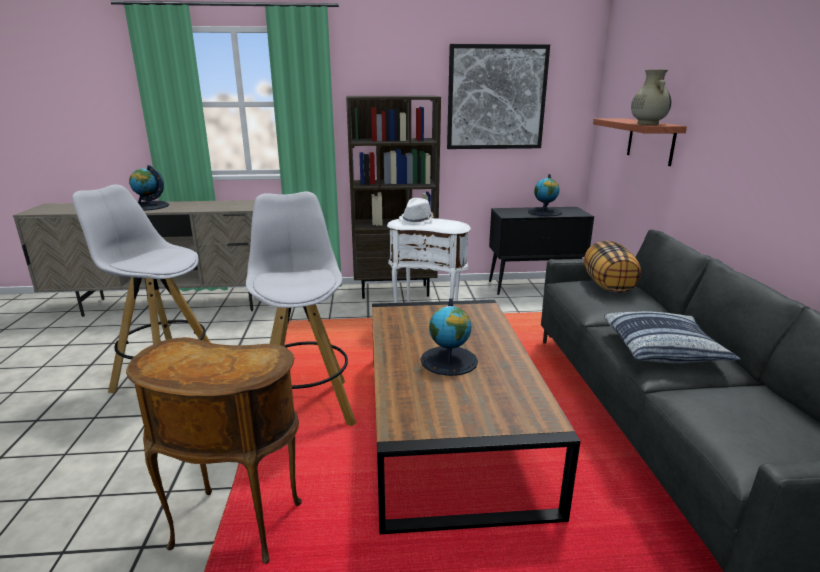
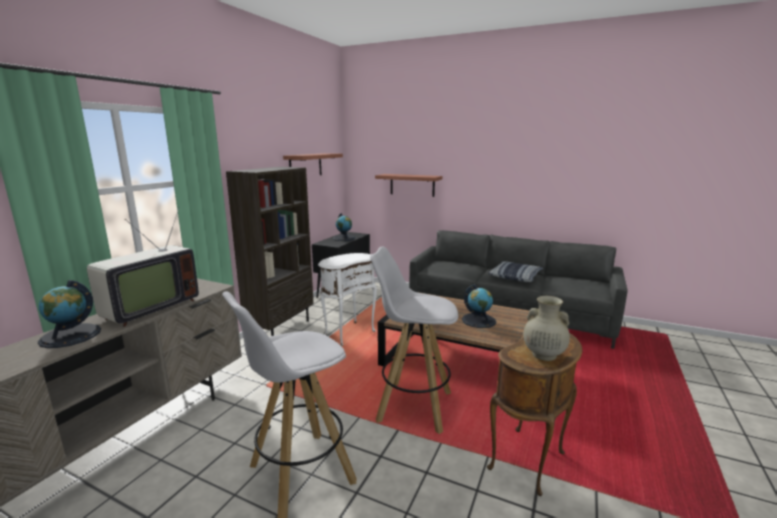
camera: 60 degrees left, 5 degrees down
(205, 206) = (148, 309): none -> television
(417, 220) = (334, 259): white hat -> none
(496, 98) = (305, 165): picture -> shelf
(608, 286) = (444, 263): pillow -> none
(647, 124) = (425, 176): beige vase -> beige vase (543, 355)

